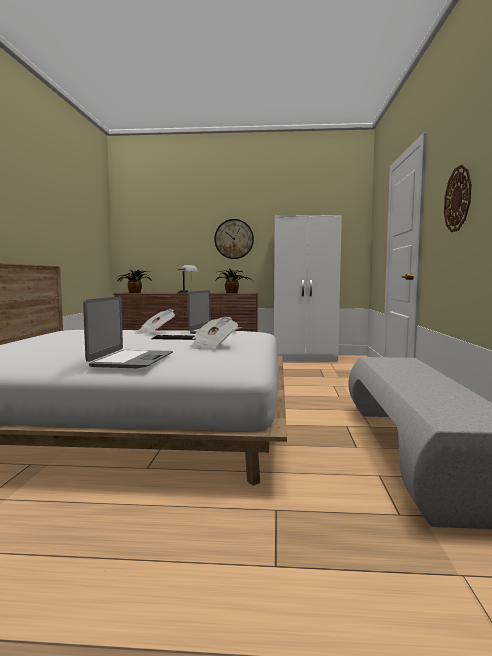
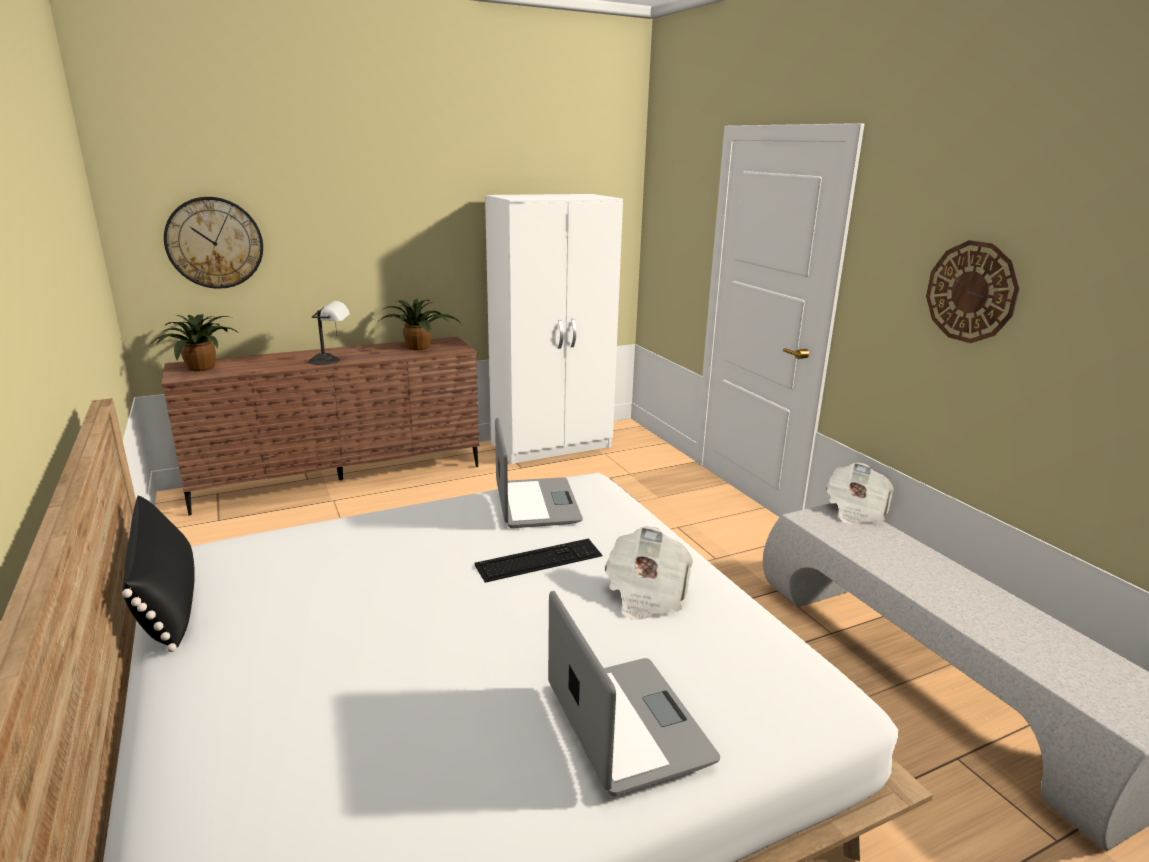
camera: 30 degrees left, 15 degrees up
(43, 334) = (167, 600): none -> black pillow
(155, 332) = (436, 538): newspaper -> newspaper (855, 510)
(234, 239) = (403, 232): wall clock -> wall clock (214, 243)

